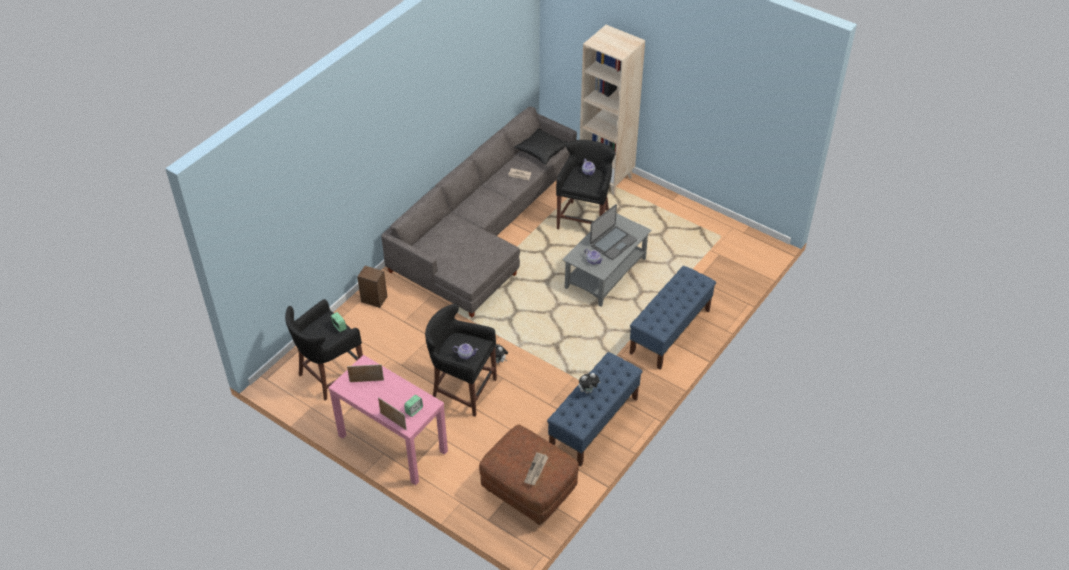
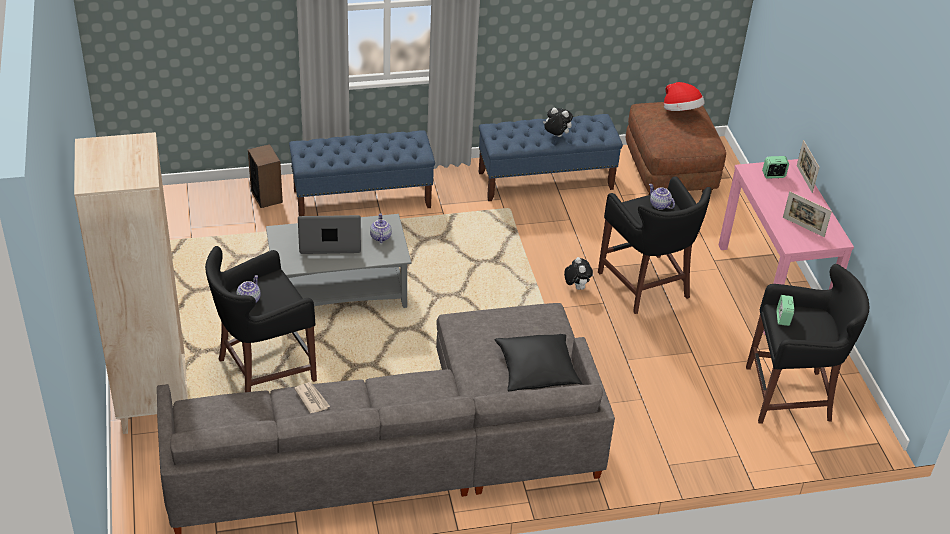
camera: 140 degrees left, 5 degrees down
(374, 299) = (654, 452): speaker -> speaker (266, 196)
(536, 470) = (681, 112): newspaper -> hat
(541, 151) = (230, 415): black pillow -> black pillow (536, 371)

